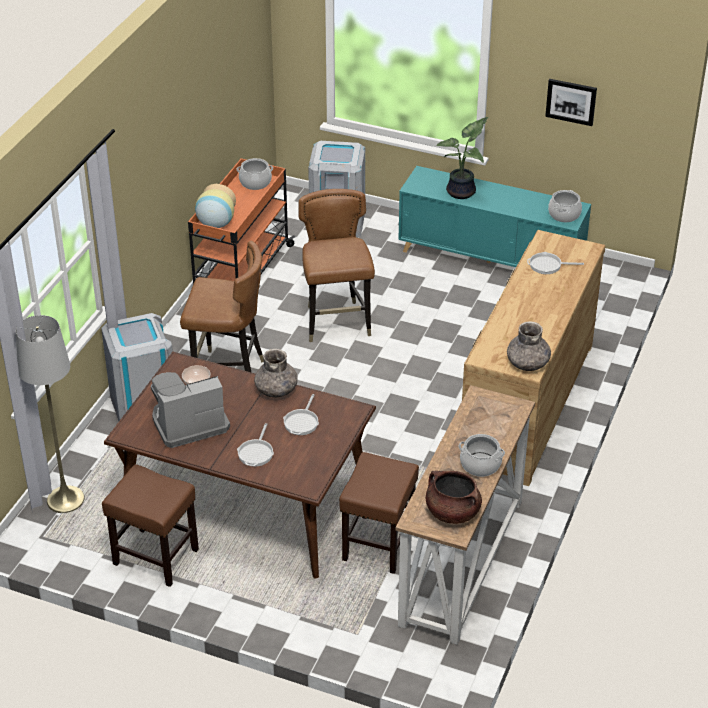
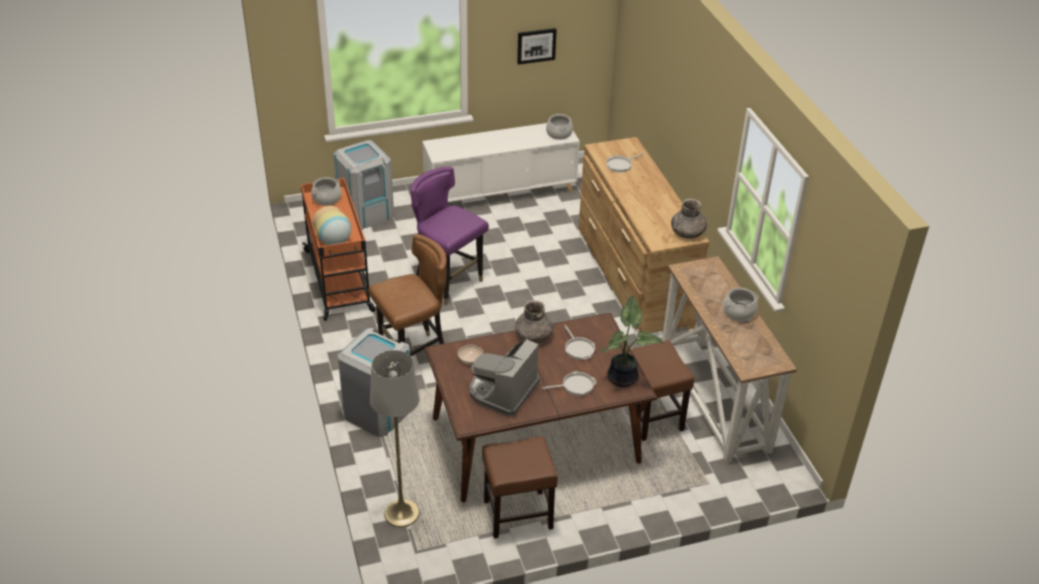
camera: 40 degrees left, 0 degrees up
(256, 453) = (575, 386): frying pan -> frying pan turned 75 degrees counterclockwise
(336, 323) = (448, 283): brown chair -> purple chair
(452, 512) = (761, 352): brown cooking pot -> none
(463, 192) = (476, 146): potted plant -> potted plant (624, 377)
(491, 259) = (500, 192): turquoise cabinet -> white cabinet

